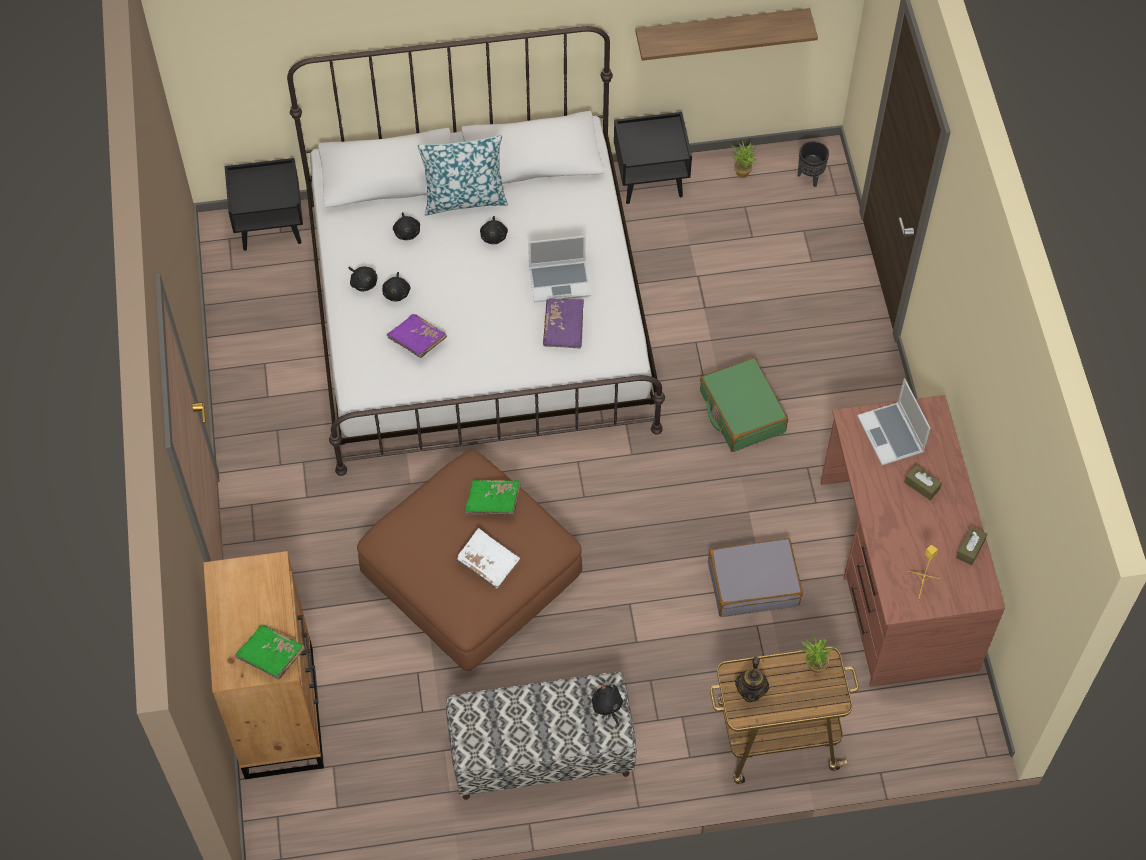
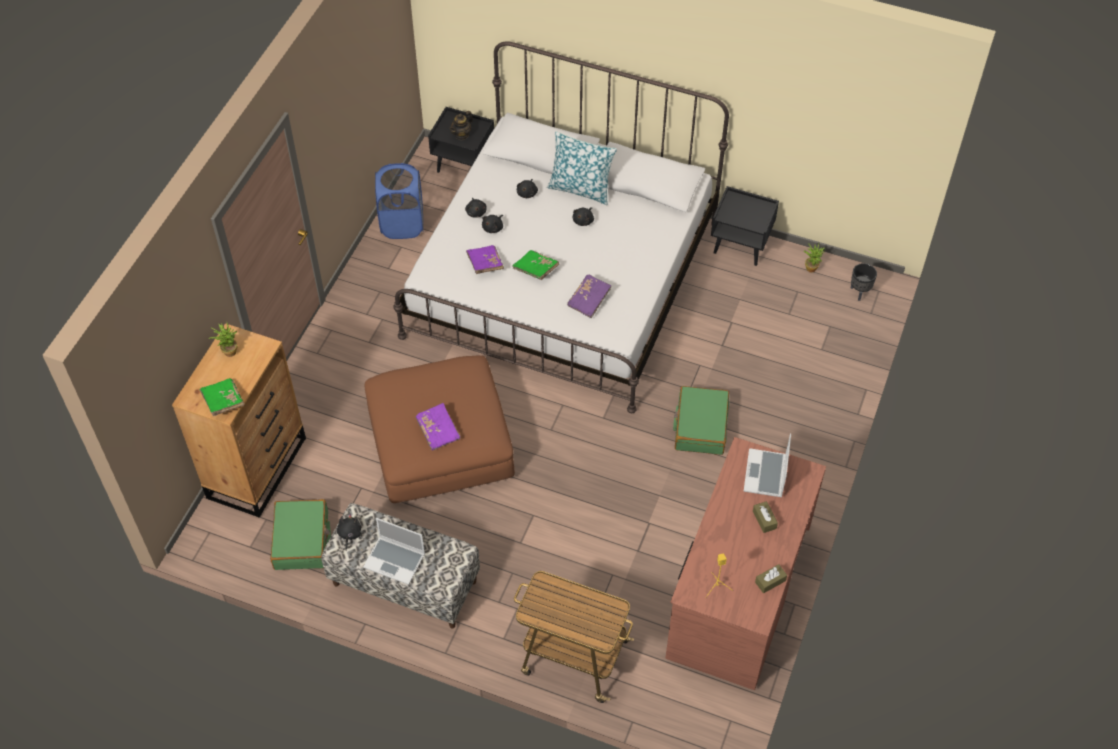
camera: 30 degrees right, 5 degrees down
(246, 334) = (402, 224): none -> blue laundry basket
(392, 768) = (302, 540): none -> green suitcase
(488, 563) = (438, 431): white book -> purple book
(493, 502) = (469, 394): green book -> green book (536, 270)
(560, 281) = (608, 269): laptop -> laptop (395, 560)
(607, 707) = (451, 564): black plush toy -> black plush toy (349, 534)
(721, 30) = (818, 143): shelf -> none
(751, 691) = (547, 601): teapot -> teapot (461, 135)
(753, 583) = (629, 545): grey suitcase -> none
(813, 666) = (604, 606): potted plant -> potted plant (228, 351)

